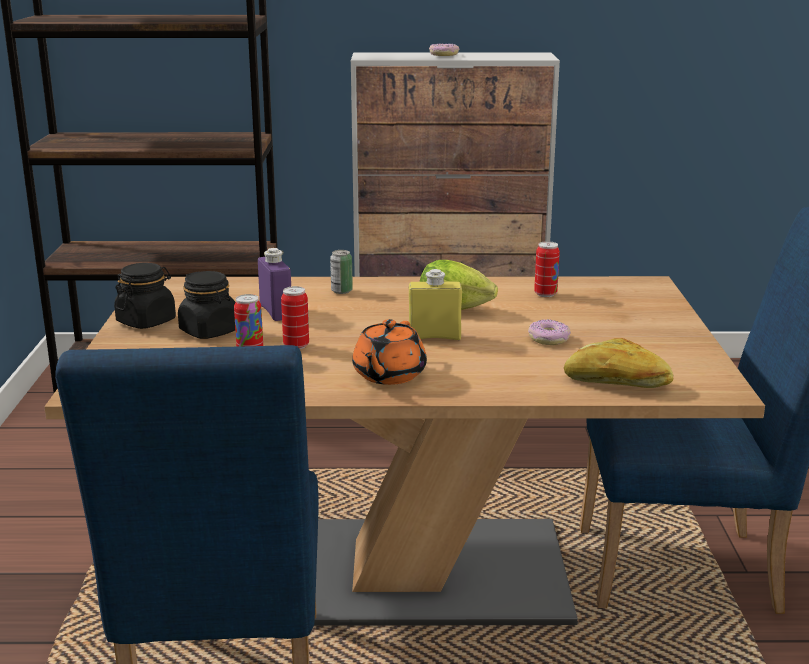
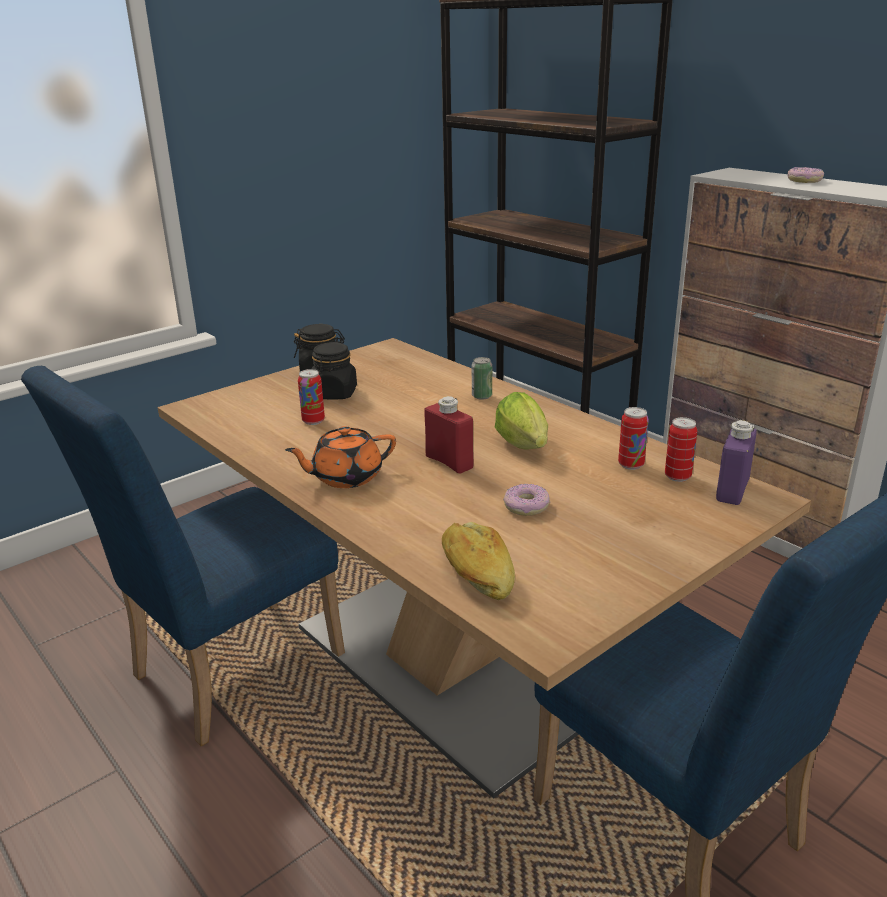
camera: 50 degrees right, 5 degrees up
(276, 312) = (402, 396): purple bottle -> purple bottle (732, 490)
(296, 346) = (352, 427): can -> can (677, 477)
(434, 337) = (449, 462): yellow bottle -> red bottle

